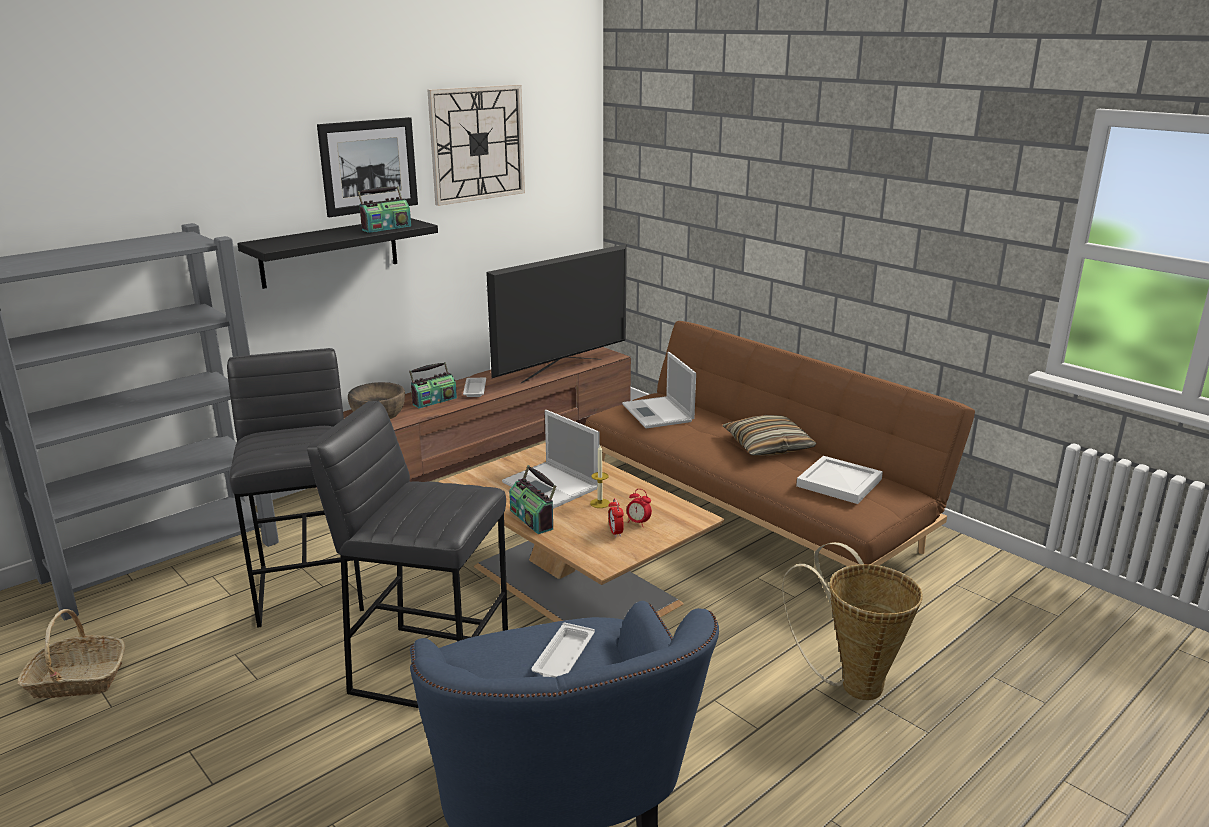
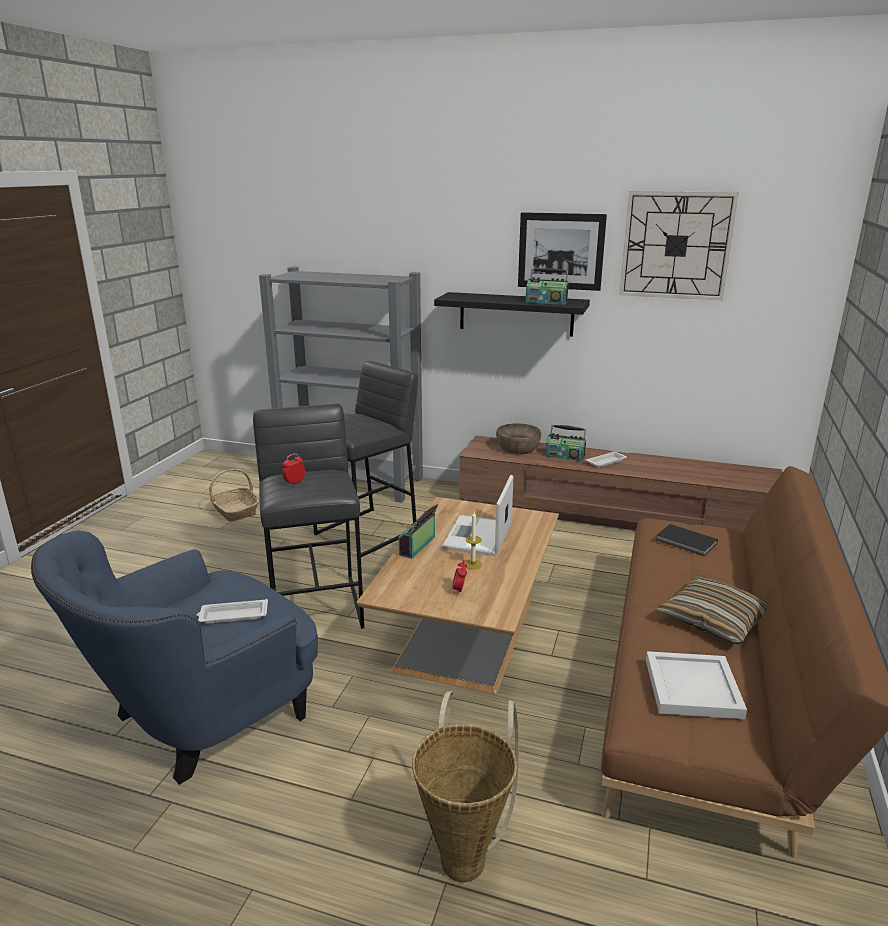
camera: 60 degrees right, 0 degrees up
(561, 370) = (700, 478): television -> none
(615, 532) = (433, 585): alarm clock -> alarm clock (294, 483)
(658, 413) = (686, 542): laptop -> black book

